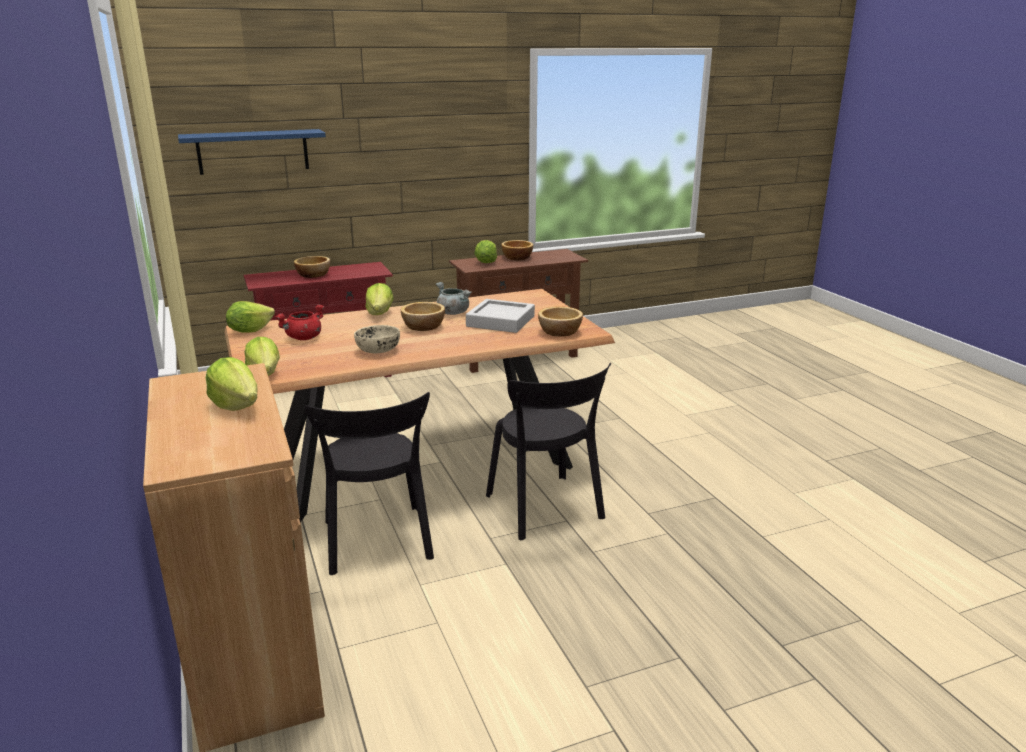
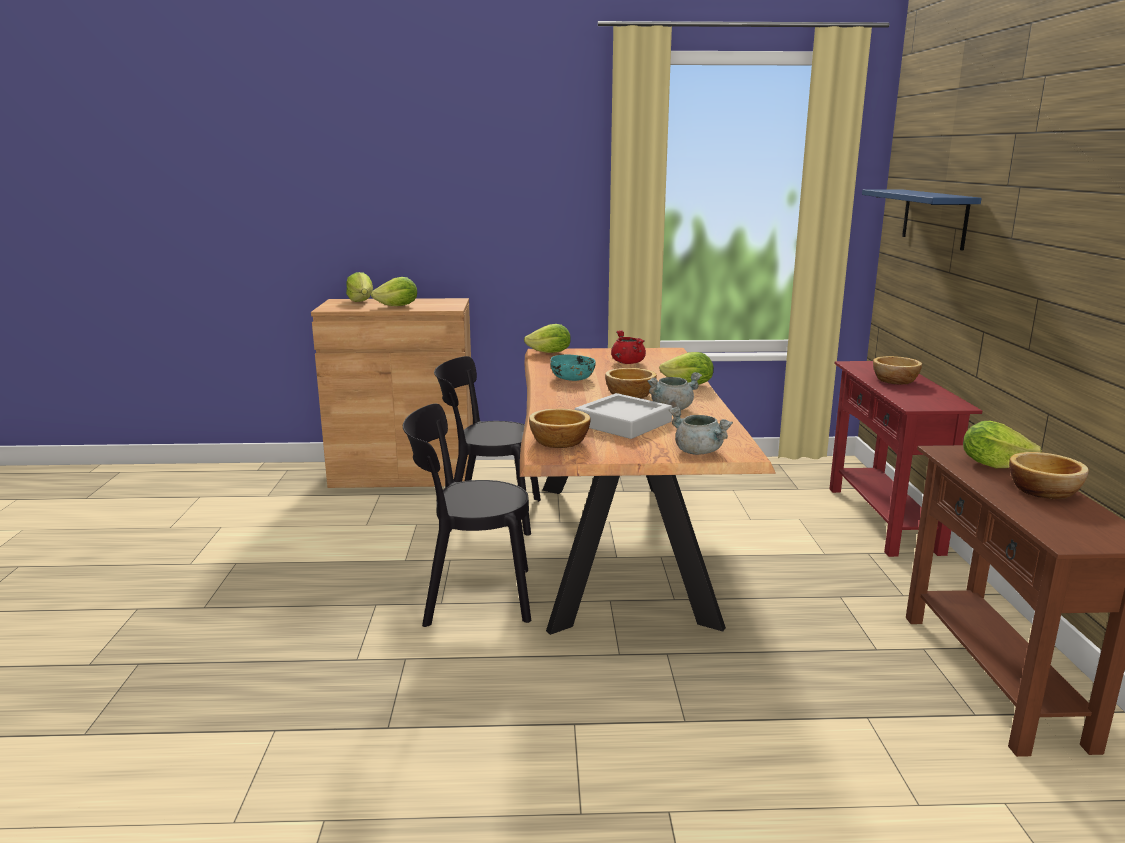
camera: 110 degrees right, 5 degrees down
(250, 330) = (662, 351): lettuce -> lettuce (361, 301)
(378, 350) = (573, 378): beige bowl -> turquoise bowl
(542, 301) = (699, 452): none -> grey cooking pot

